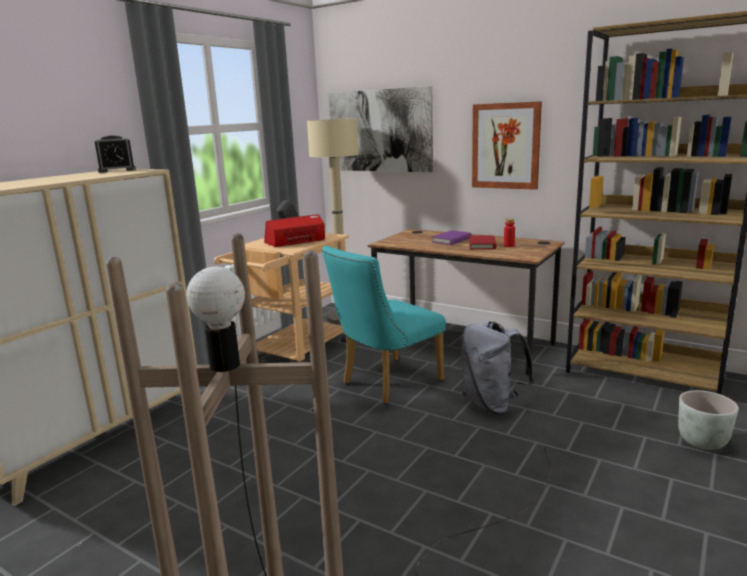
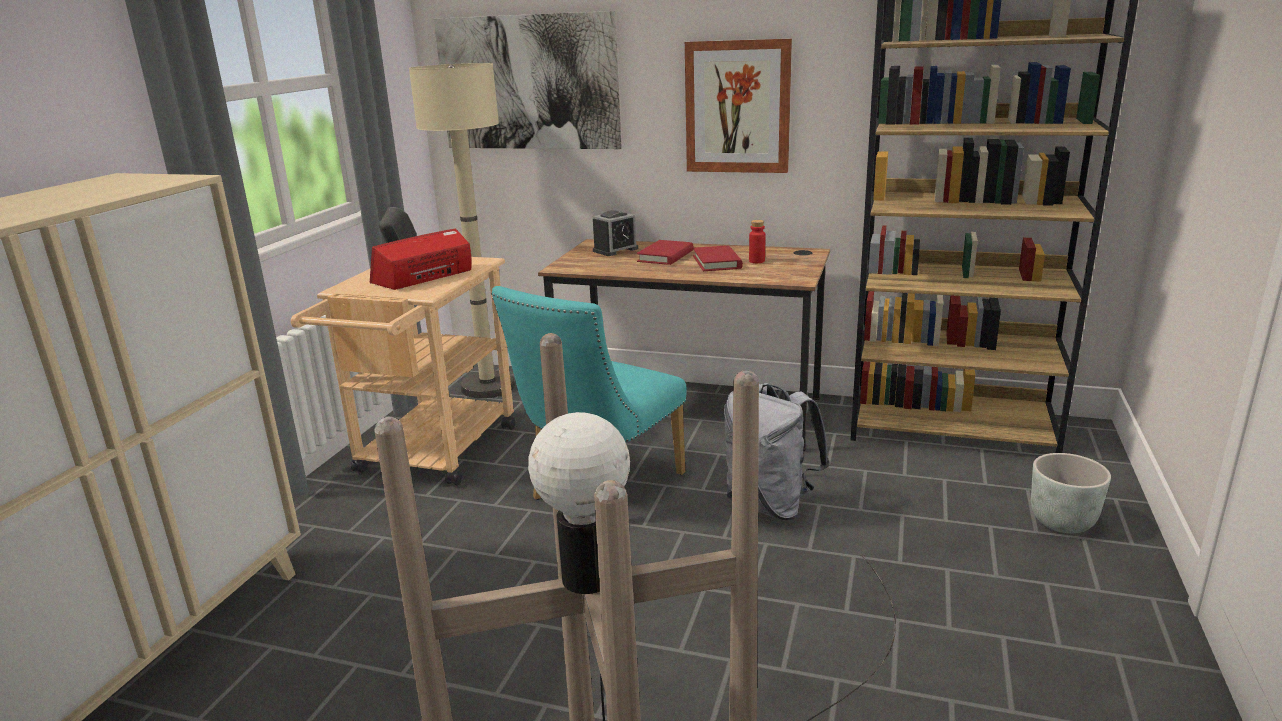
camera: 15 degrees left, 5 degrees up
(117, 170) = (114, 180): alarm clock -> alarm clock (615, 250)
(451, 240) = (665, 256): purple book -> red book

